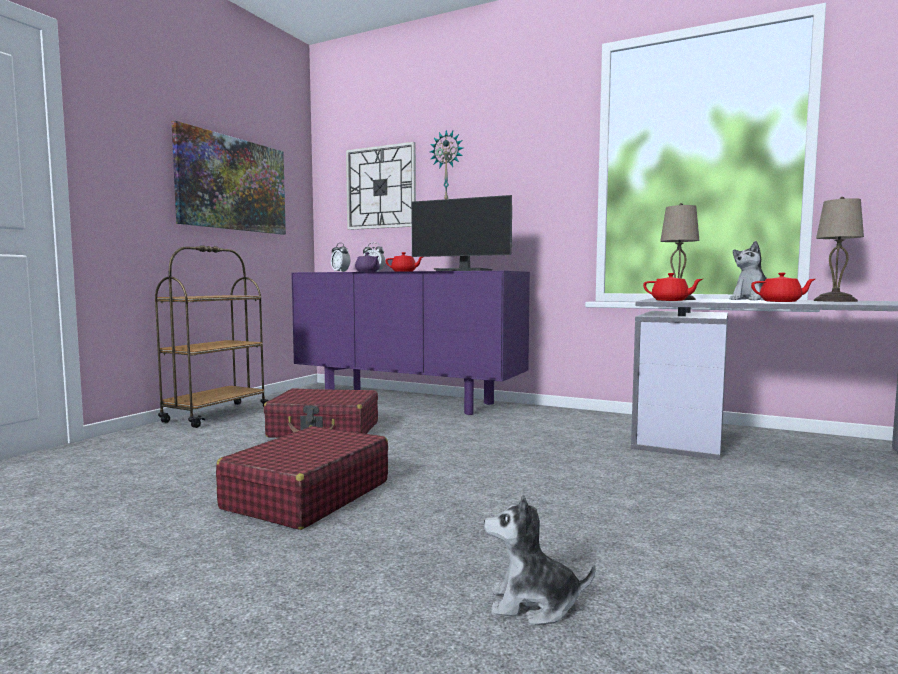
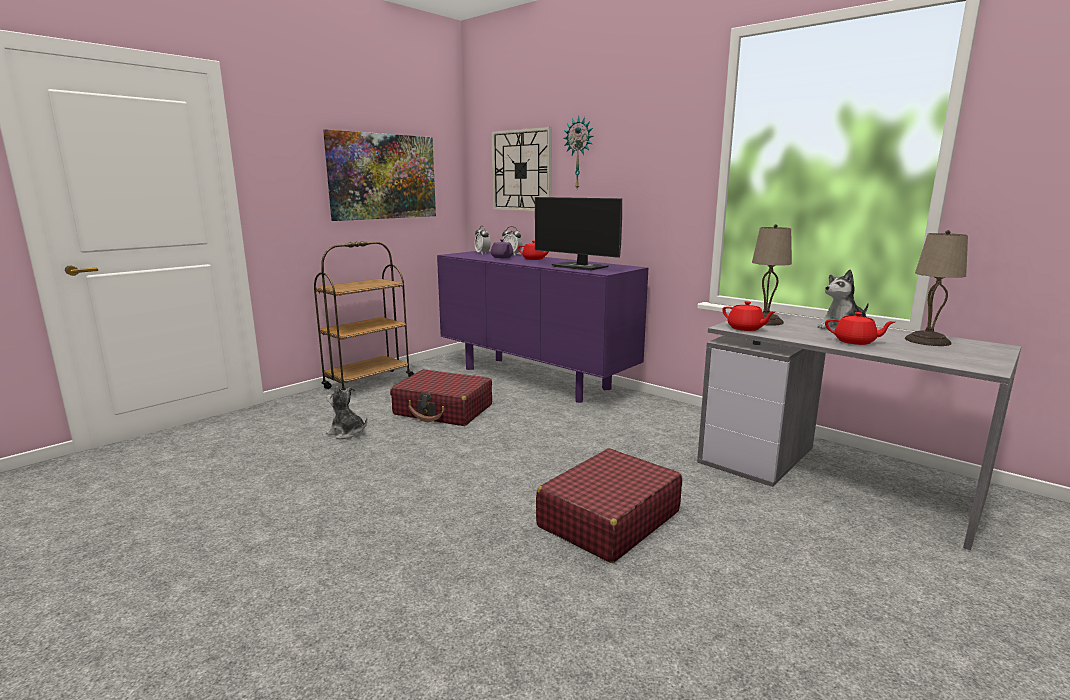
camera: 15 degrees right, 10 degrees up
(307, 495) = (391, 482): red suitcase -> red suitcase (608, 519)
(533, 605) = (488, 613): plush toy -> plush toy (347, 433)

